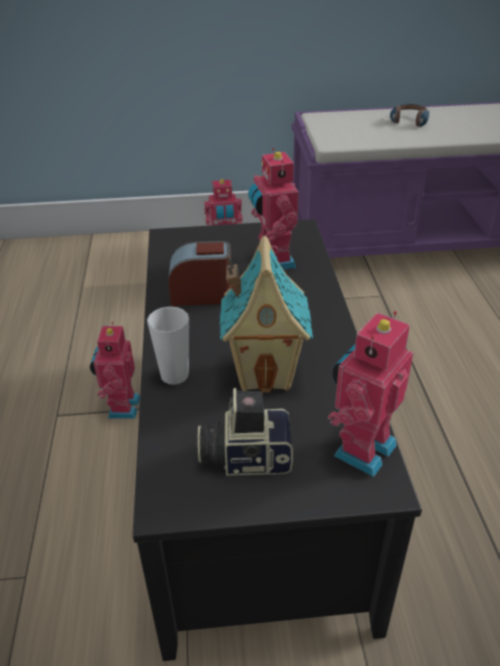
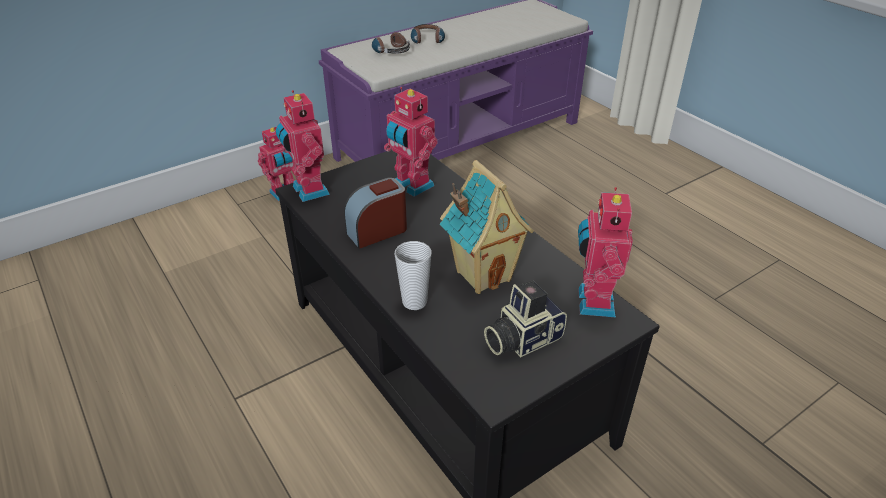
camera: 30 degrees left, 0 degrees up
(121, 407) = (293, 367): toy robot -> toy robot (308, 191)
(360, 124) = (389, 50): none -> headphones

